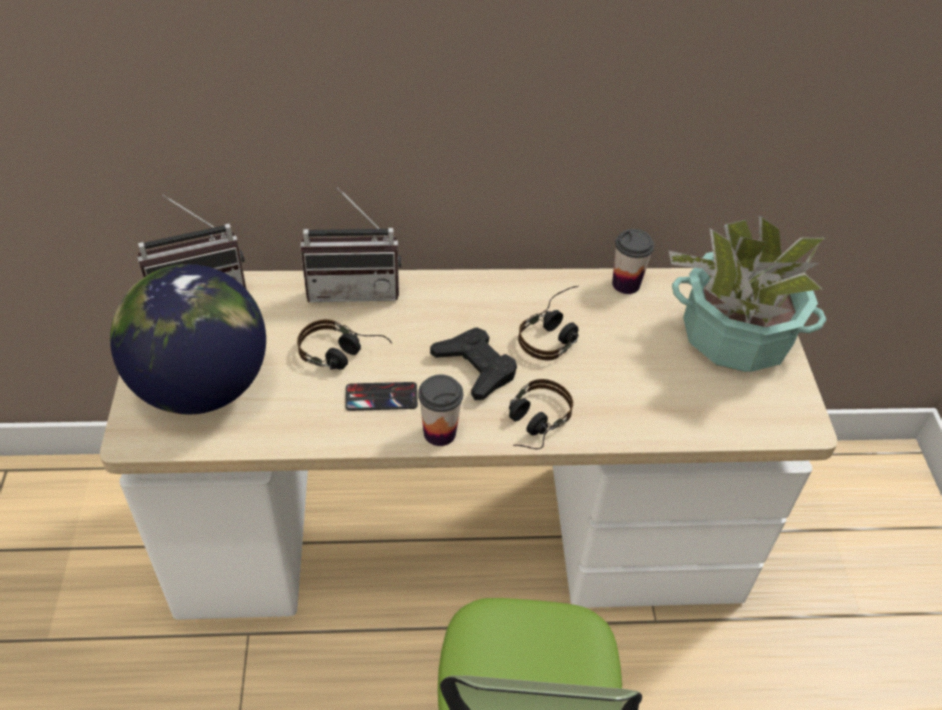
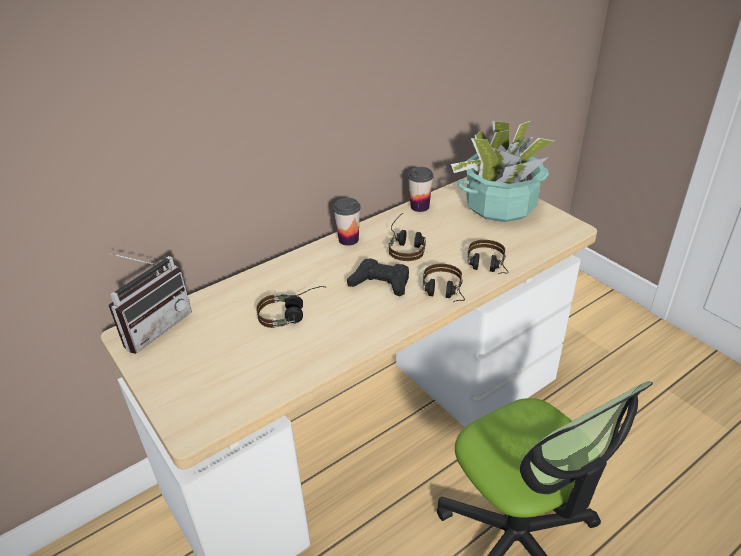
camera: 30 degrees left, 10 degrees down
(202, 388) = (212, 378): globe -> none
(354, 288) = (262, 276): radio -> none
(381, 397) = (340, 323): phone -> none
(439, 433) = (395, 324): cup -> cup (348, 239)
(621, 420) = (487, 268): none -> headphones

